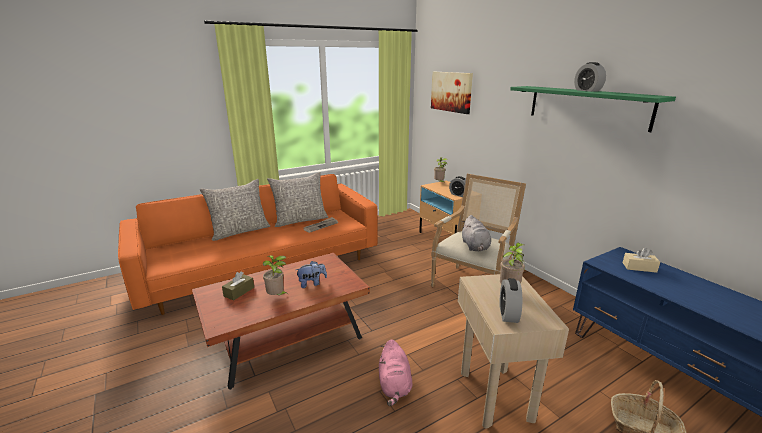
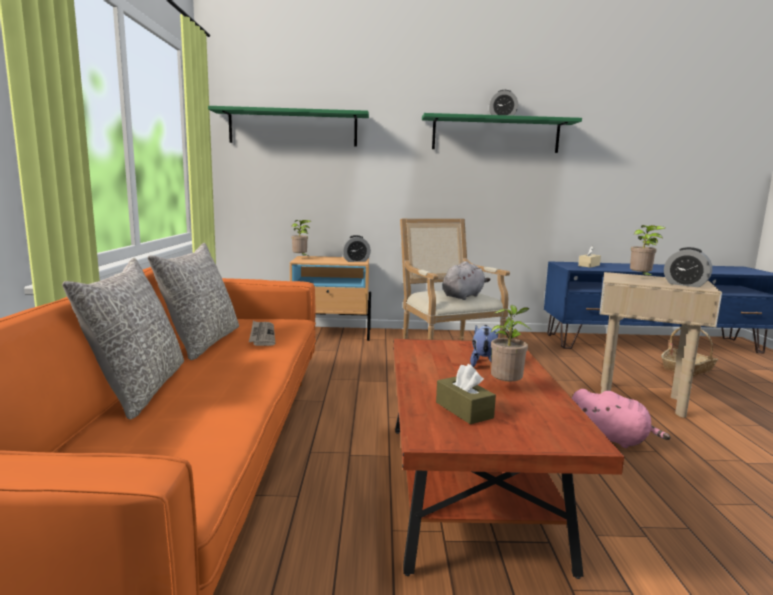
camera: 60 degrees left, 10 degrees down
(451, 92) = (293, 128): picture -> green shelf
(475, 247) = (463, 296): grey plush toy -> grey plush toy turned 75 degrees counterclockwise

